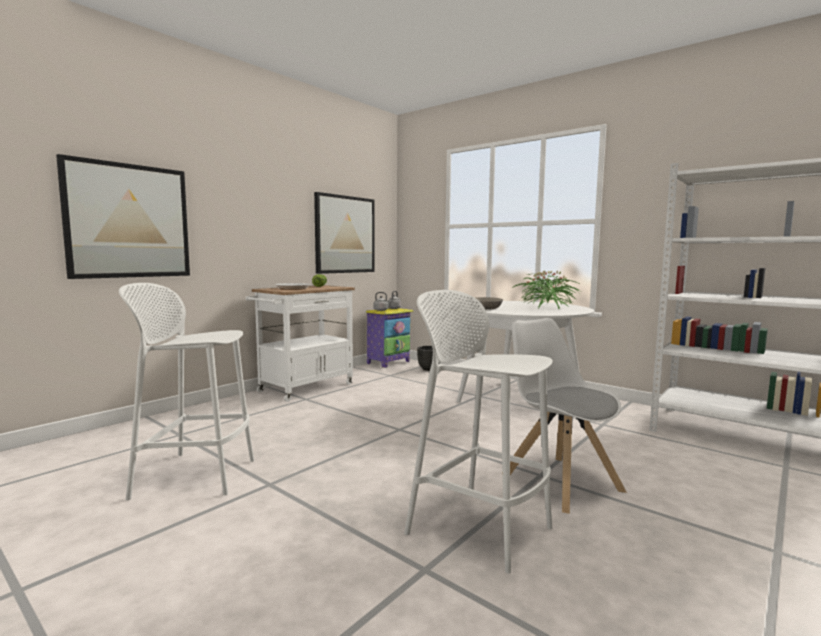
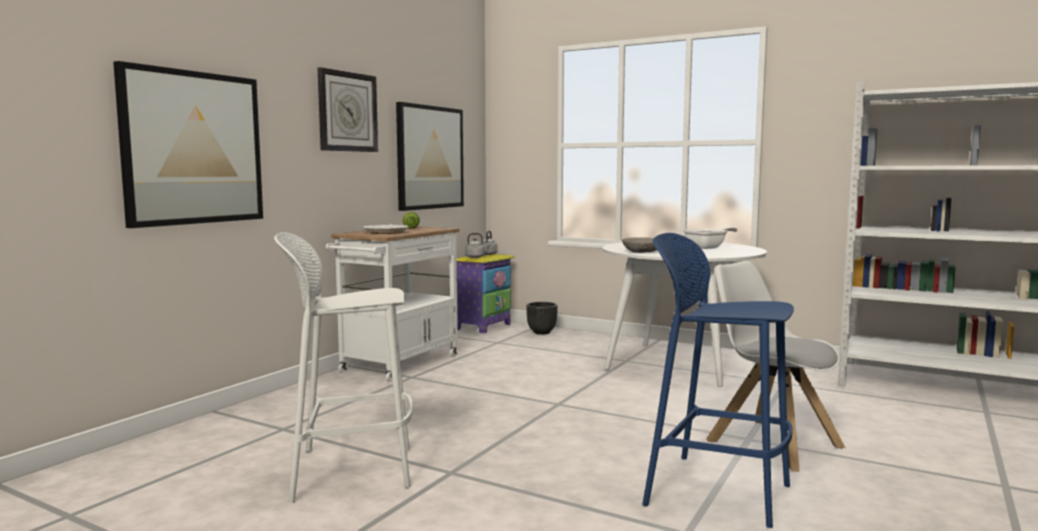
camera: 10 degrees left, 0 degrees up
(269, 198) = (347, 112): none -> wall clock
(479, 526) = (715, 491): white stool -> blue stool
(546, 307) = (708, 247): potted plant -> frying pan

